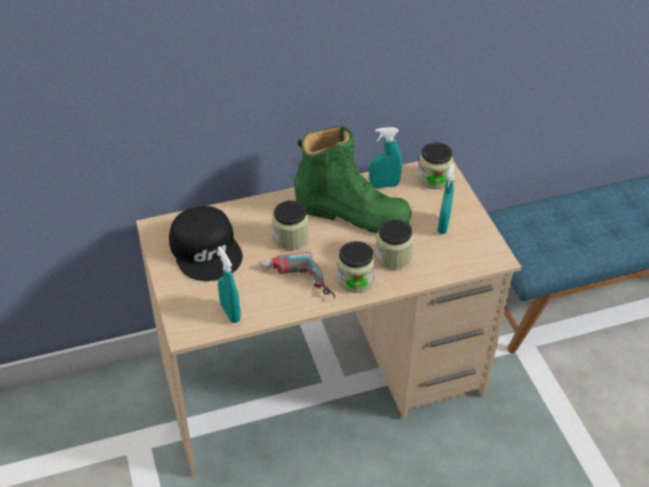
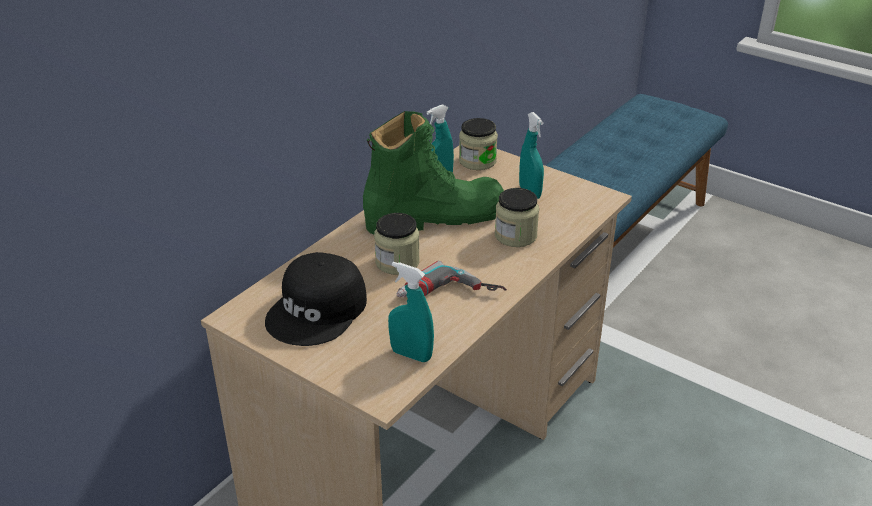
camera: 35 degrees left, 10 degrees down
(207, 250) = (318, 310): black cap -> black cap turned 90 degrees clockwise
(355, 280) = (502, 269): jar -> none

